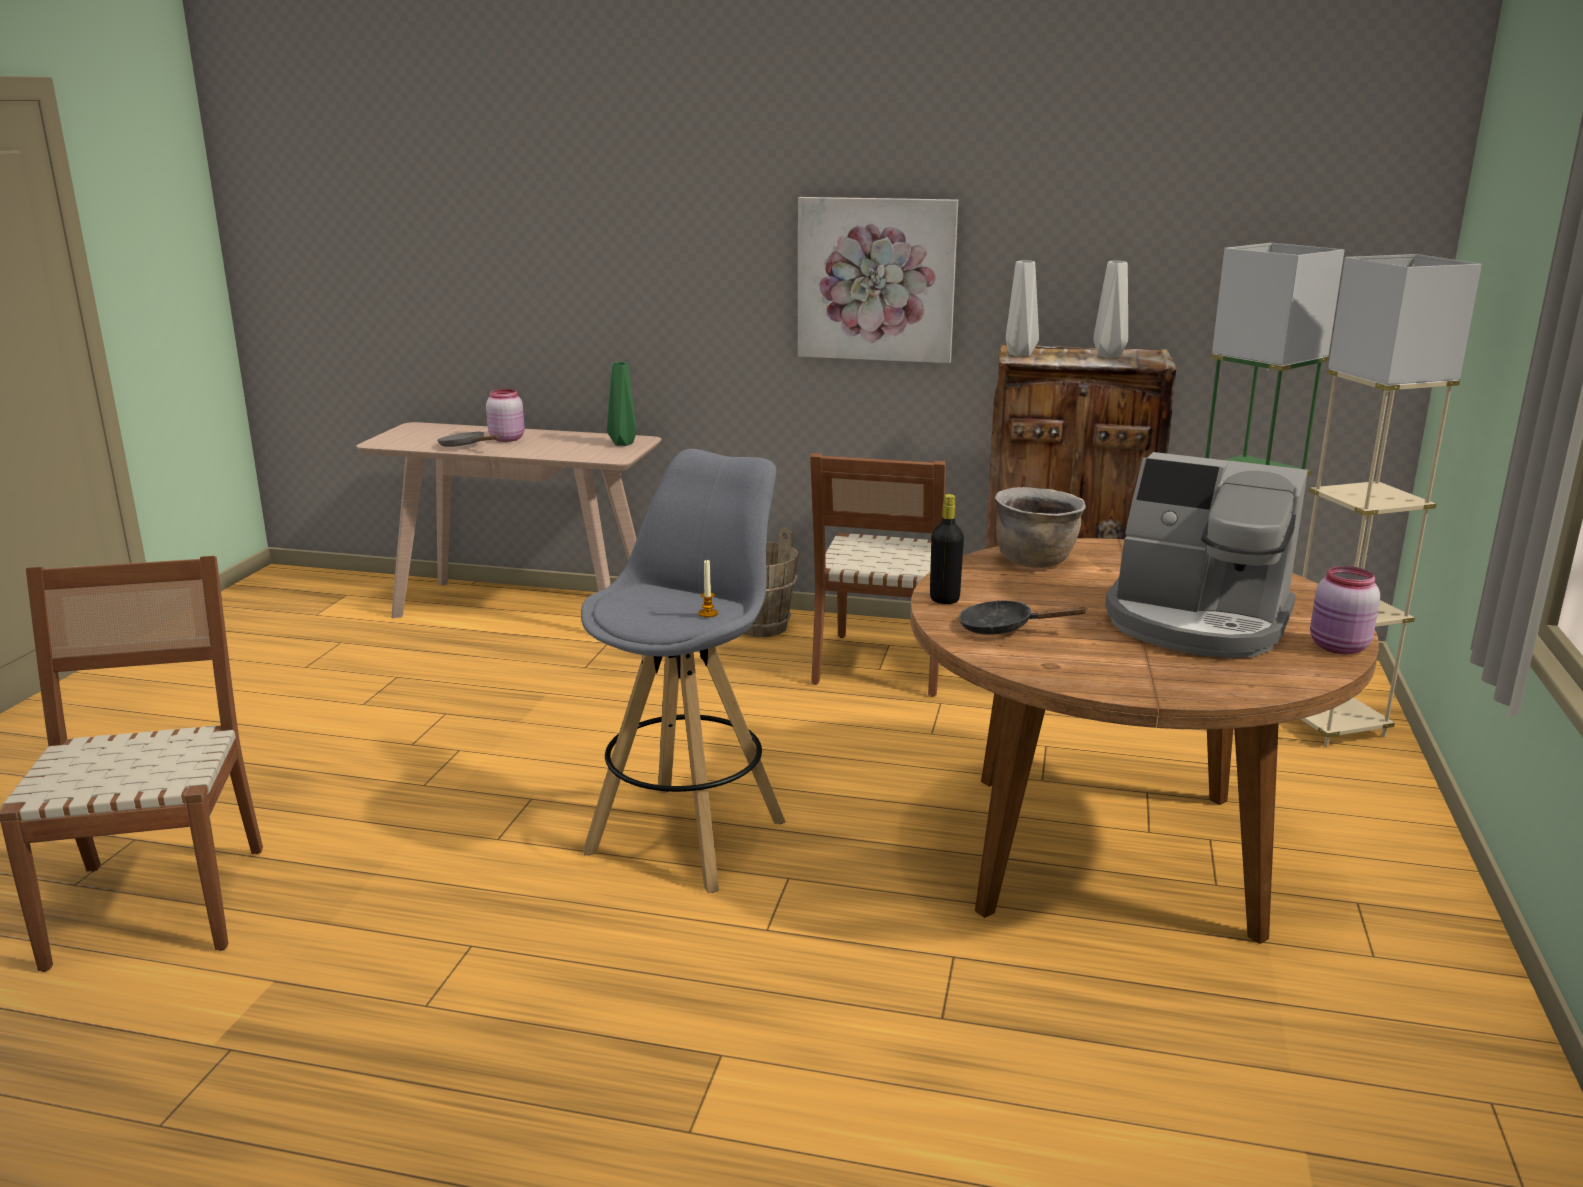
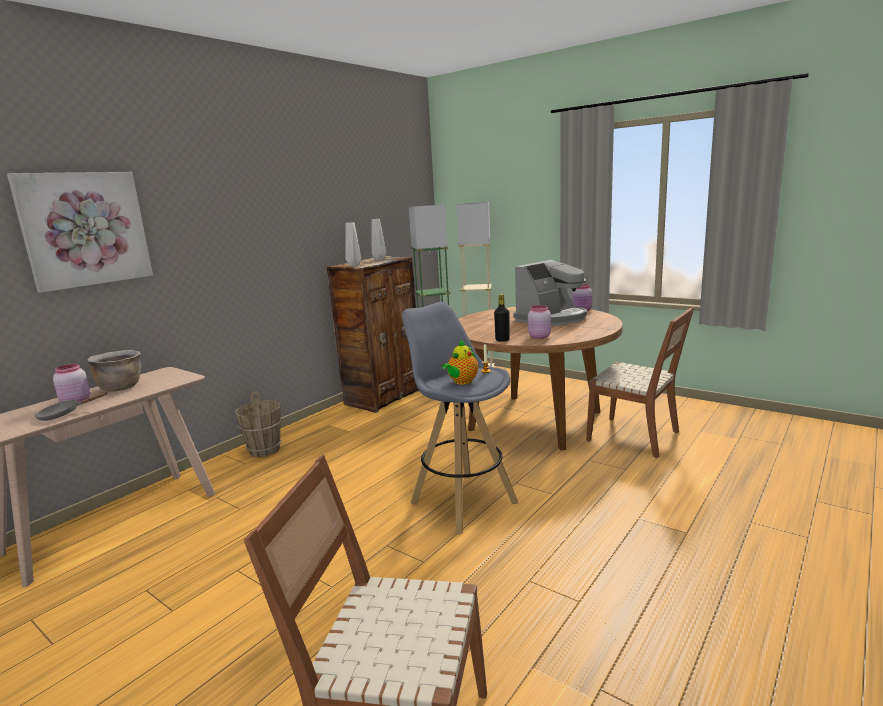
camera: 65 degrees left, 5 degrees down
(624, 444) = (163, 374): green vase -> none
(648, 607) = (461, 382): none -> teapot
(876, 279) = (265, 246): picture -> picture (85, 229)
(881, 668) = (348, 431): chair -> chair (637, 438)
(1003, 628) = (539, 336): black frying pan -> pink jar
(1035, 561) = (474, 326): brown cooking pot -> brown cooking pot (121, 387)

